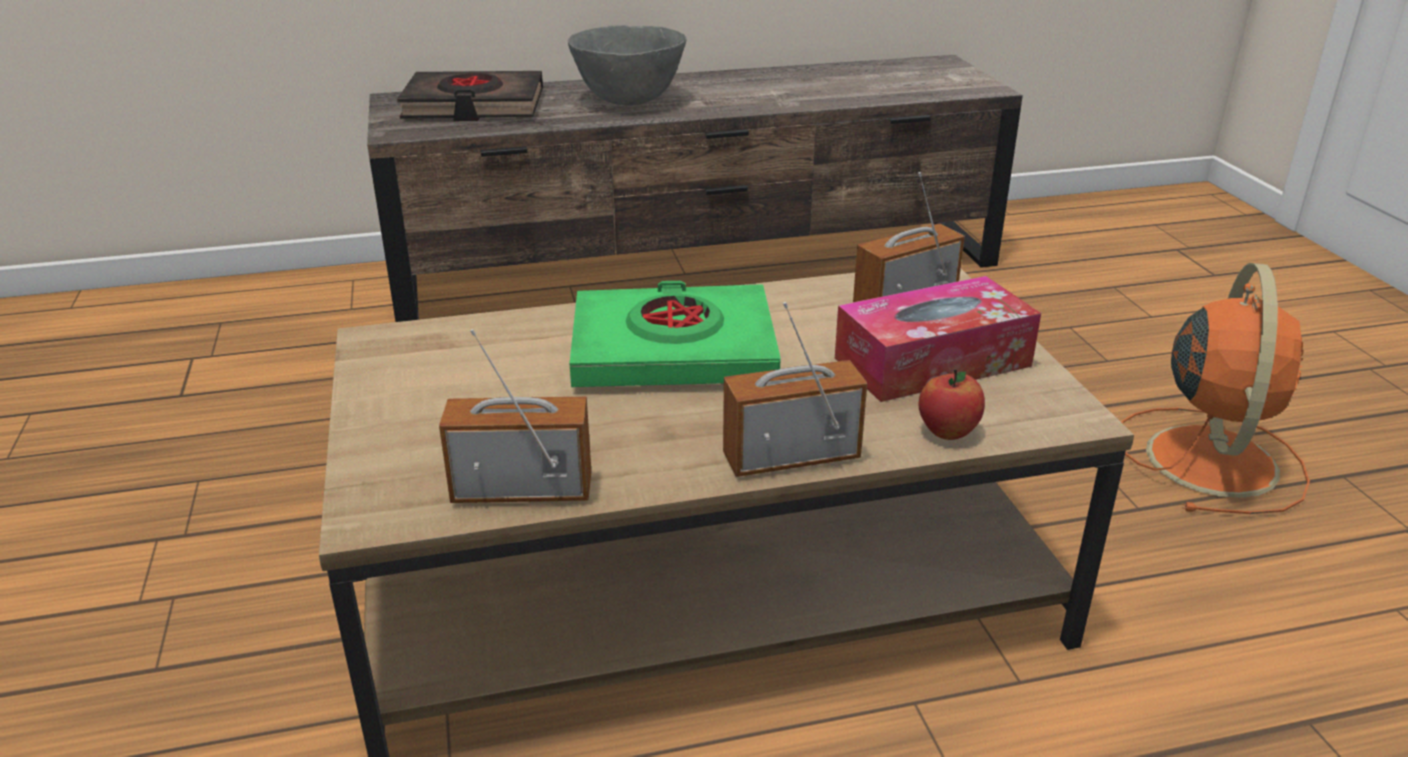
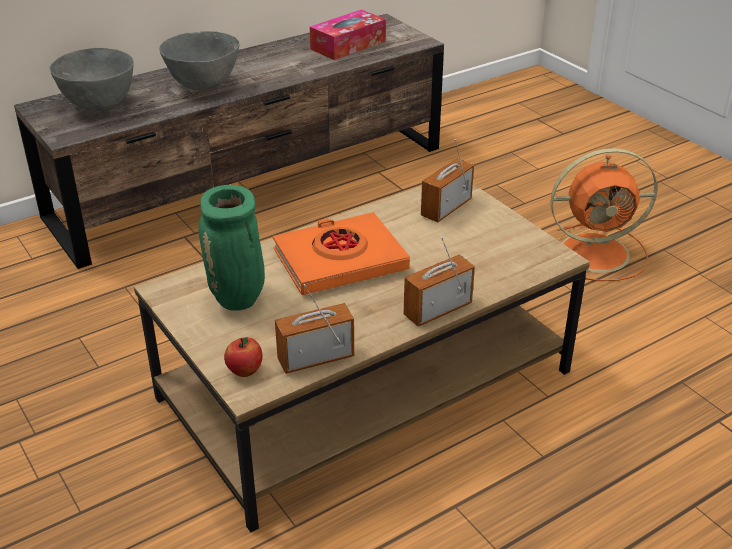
camera: 20 degrees left, 5 degrees up
(472, 375) = (238, 299): none -> green vase
(474, 106) = (100, 105): black book -> grey bowl
(673, 350) = (340, 261): green book -> orange book
(932, 362) = (477, 240): tissue box -> tissue box (348, 45)
(947, 432) = (504, 279): apple -> apple (244, 371)
(1210, 457) = (597, 252): orange fan -> orange fan turned 90 degrees clockwise

